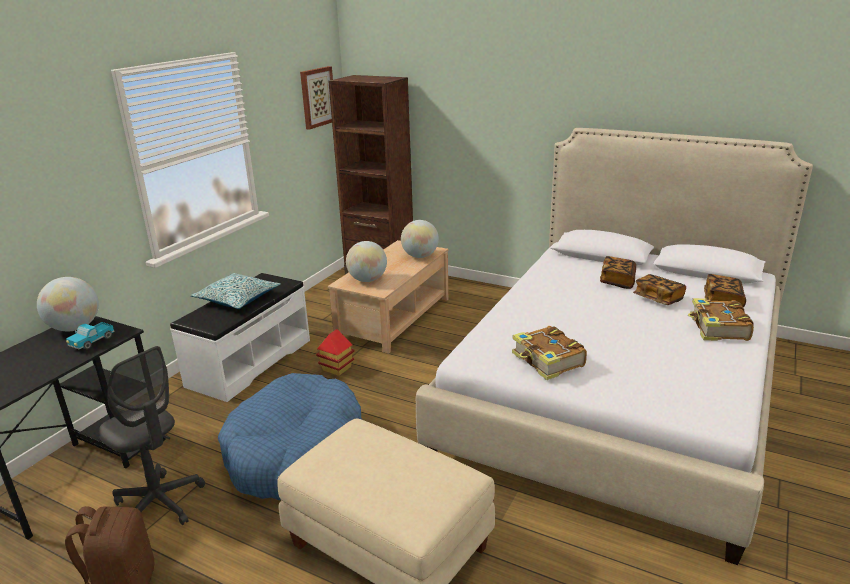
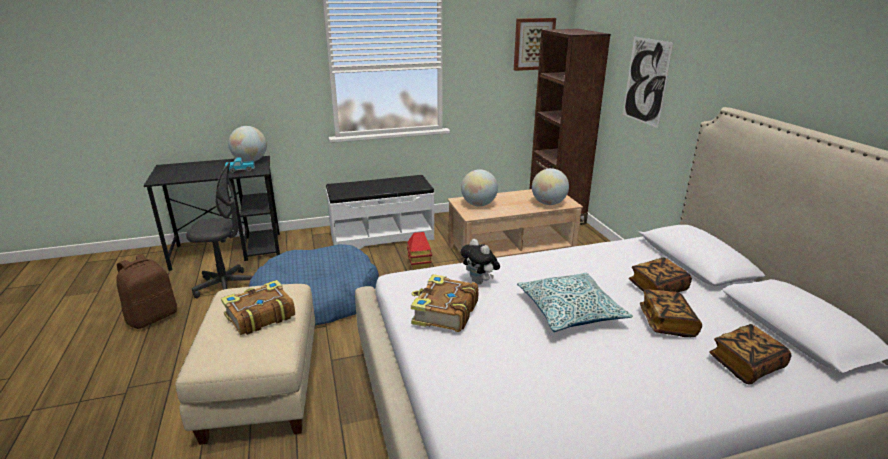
camera: 45 degrees right, 0 degrees up
(159, 504) = (226, 287): grey office chair -> grey office chair turned 90 degrees counterclockwise
(238, 299) = (379, 184): pillow -> pillow (570, 311)
(467, 117) = (646, 81): none -> picture
(523, 330) = (480, 282): none -> plush toy
(718, 329) = (672, 384): book -> book (259, 316)

